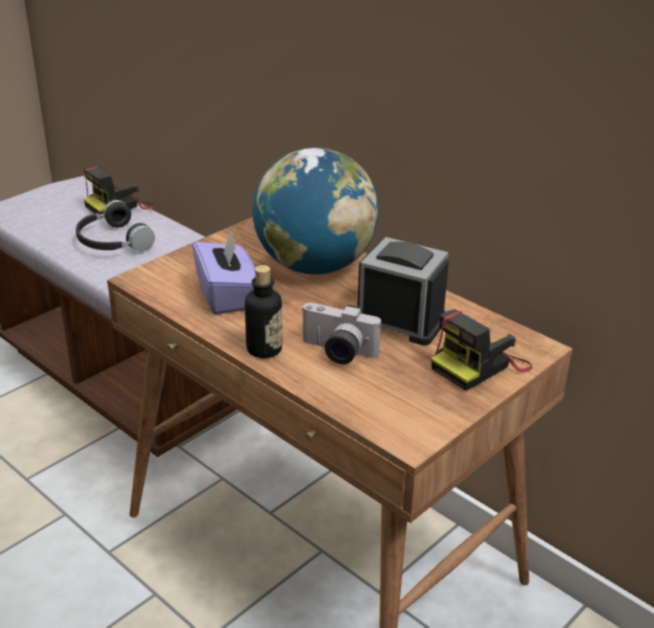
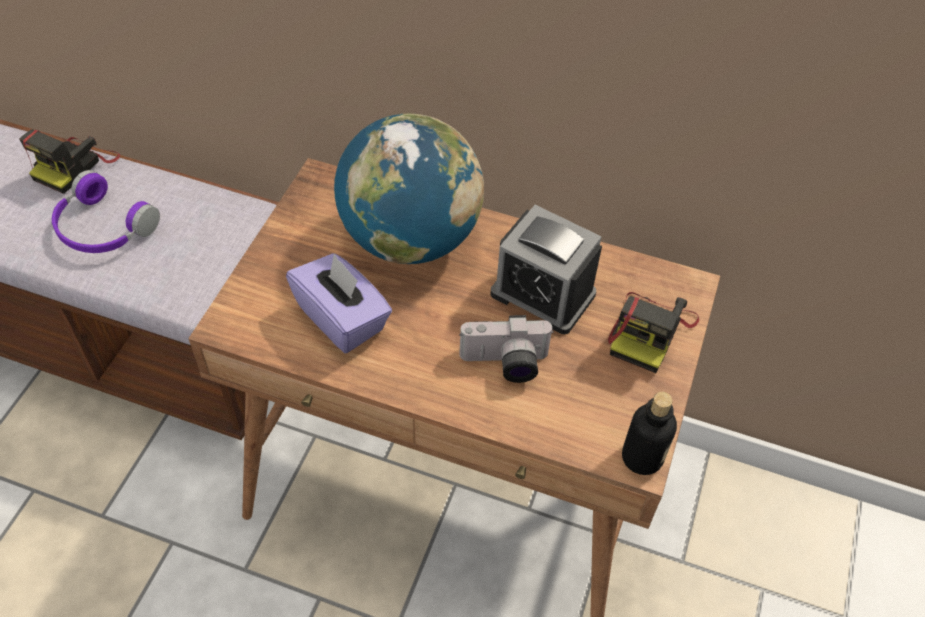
camera: 25 degrees left, 20 degrees up
(111, 241) = (102, 229): black headphones -> purple headphones
(264, 349) = (429, 386): bottle -> bottle (642, 457)
(400, 321) = (542, 294): alarm clock -> alarm clock turned 150 degrees counterclockwise

